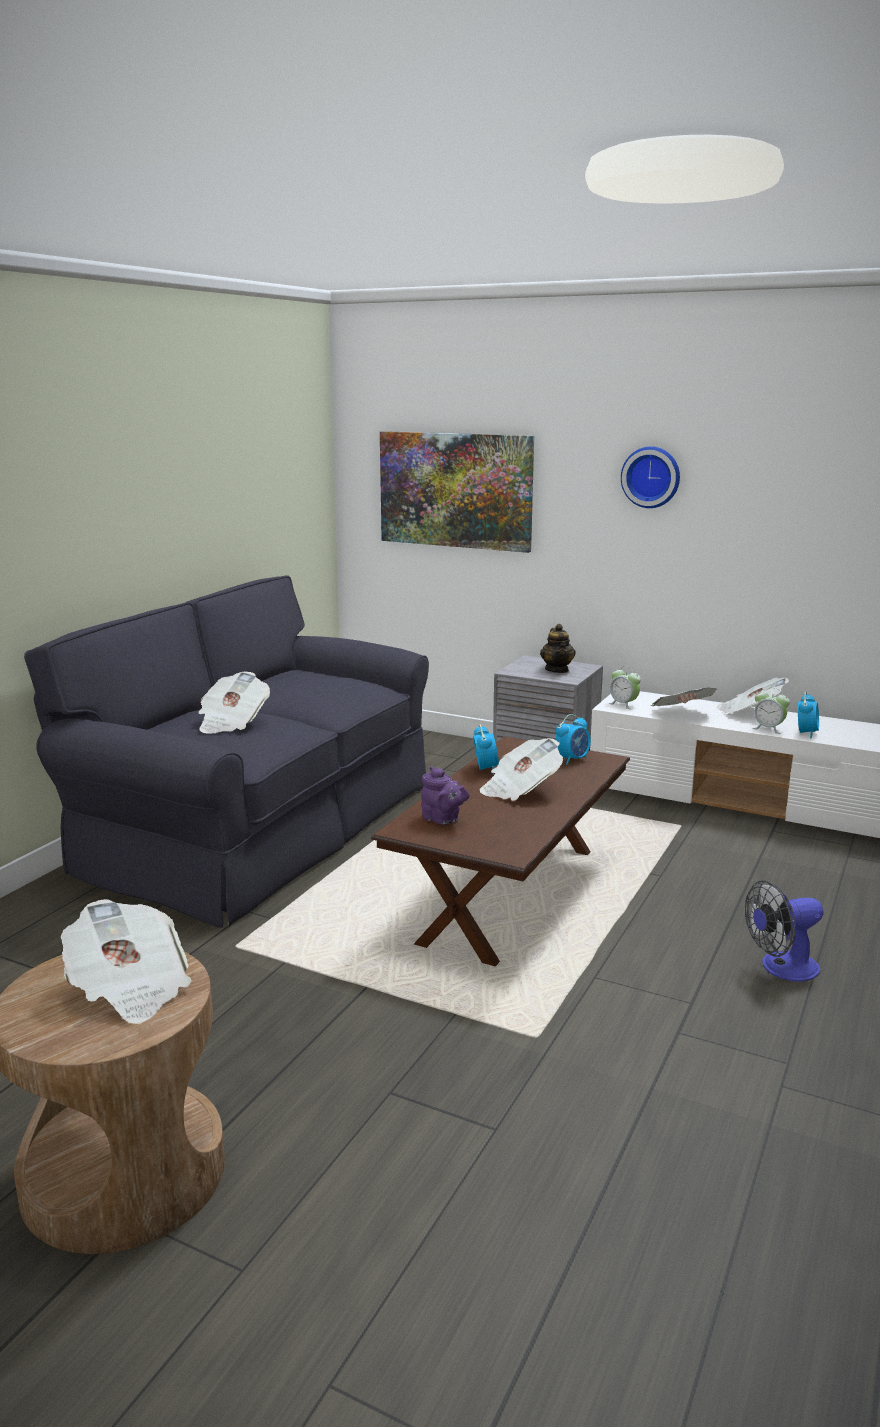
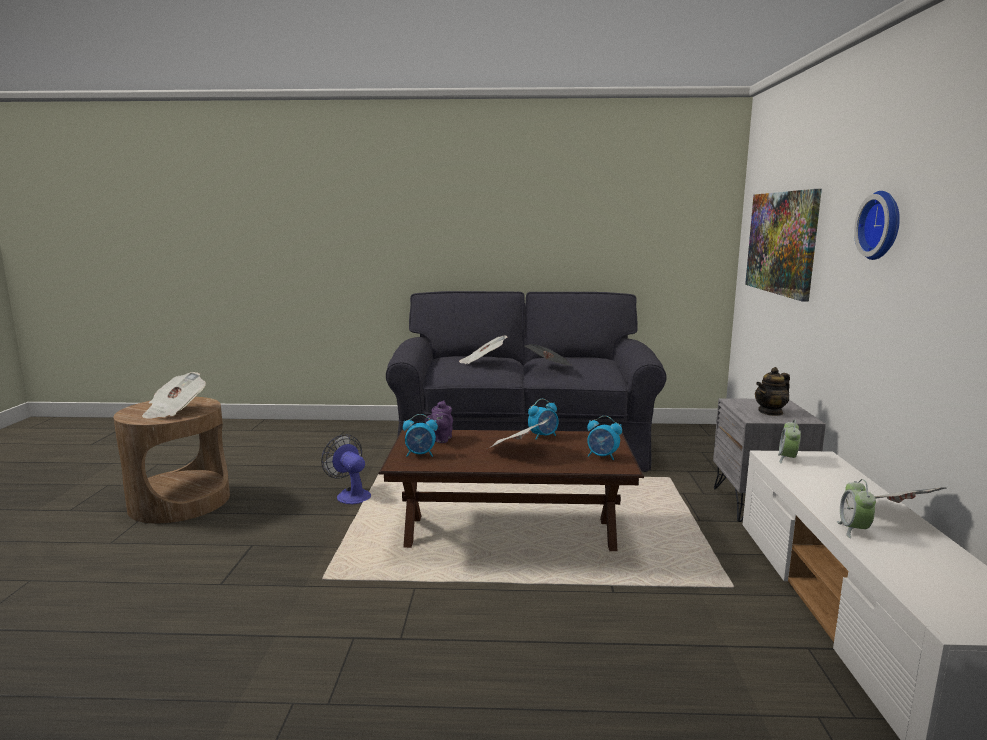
camera: 65 degrees right, 5 degrees down
(682, 714) = (812, 484): newspaper -> newspaper (549, 368)
(781, 968) = (491, 684): fan -> fan (350, 494)
(806, 733) = (883, 553): alarm clock -> alarm clock (420, 455)

